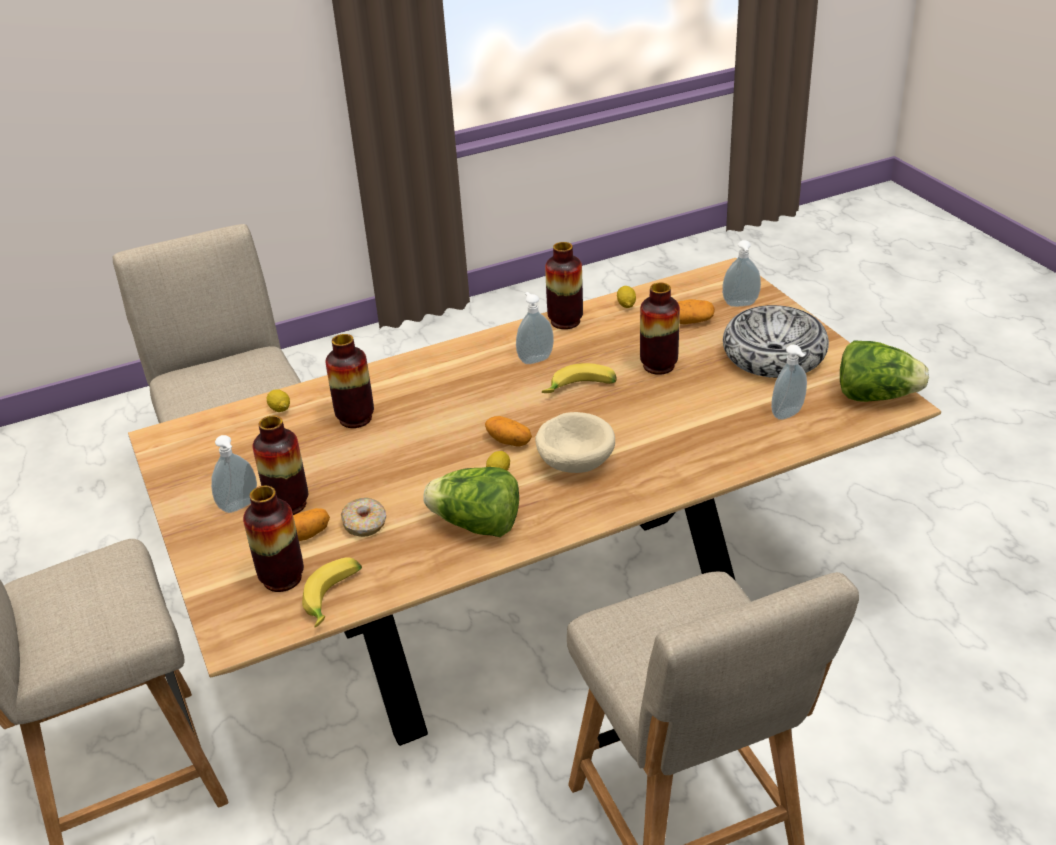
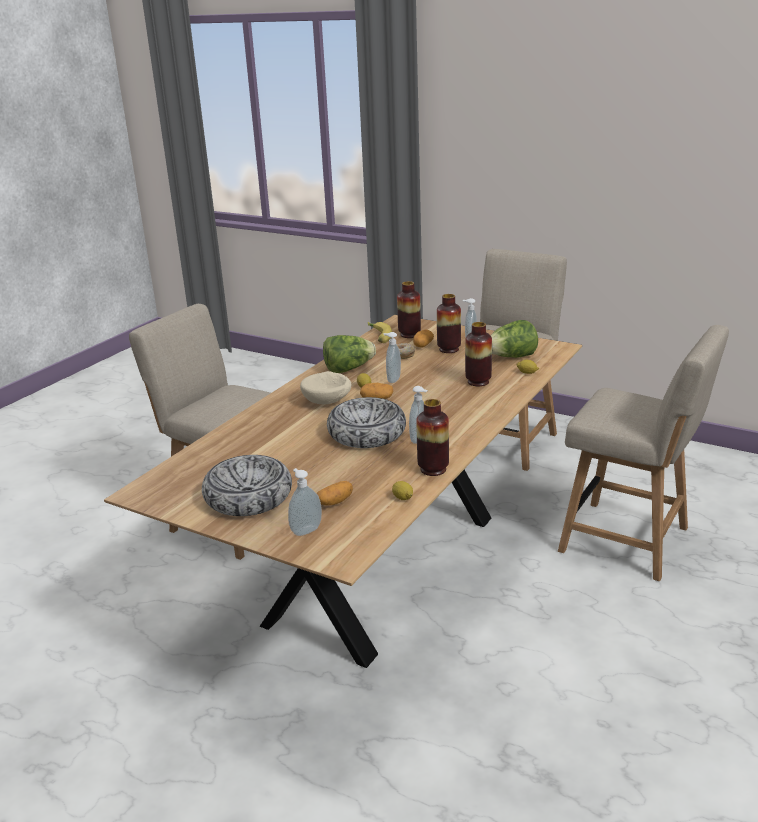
camera: 145 degrees right, 10 degrees down
(580, 389) = (367, 433): banana -> bowl
(658, 366) = (329, 463): vase -> none
(788, 415) = (214, 462): soap dispenser -> soap dispenser (392, 379)
(876, 396) = (155, 493): lettuce -> lettuce (512, 357)

